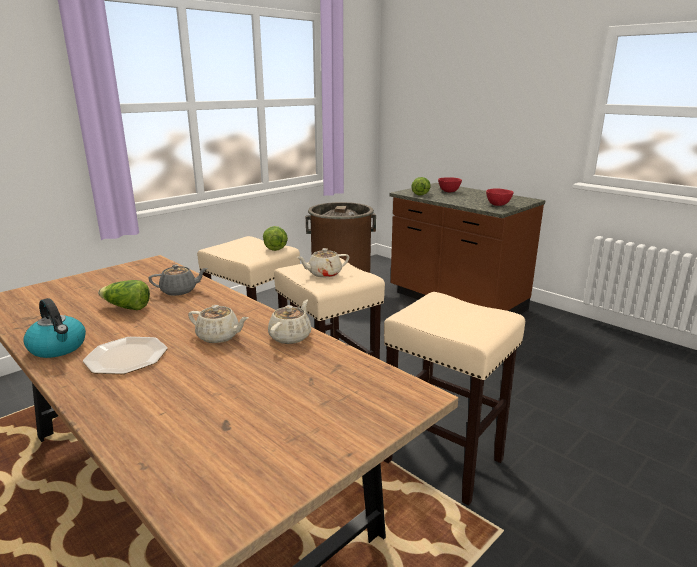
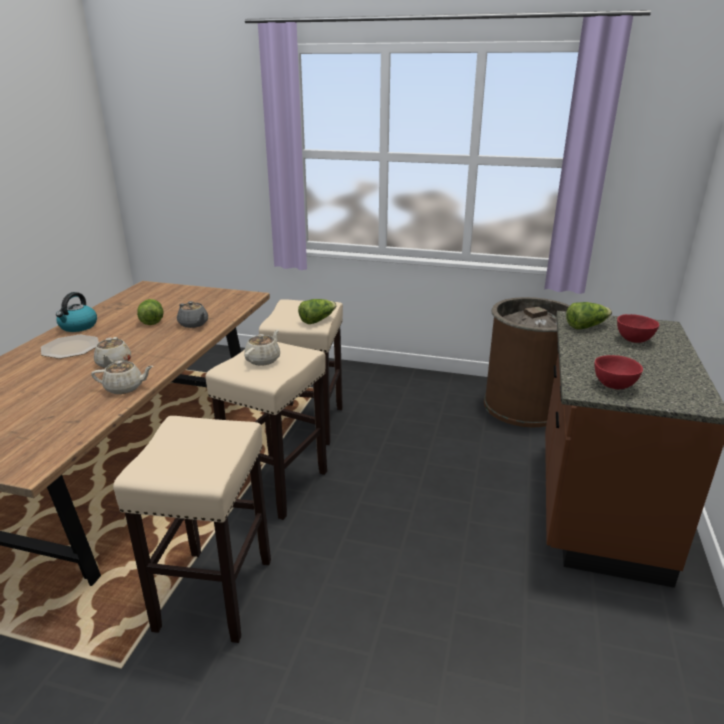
camera: 60 degrees right, 5 degrees up
(324, 274) = (263, 360): beige teapot -> beige teapot turned 75 degrees clockwise

